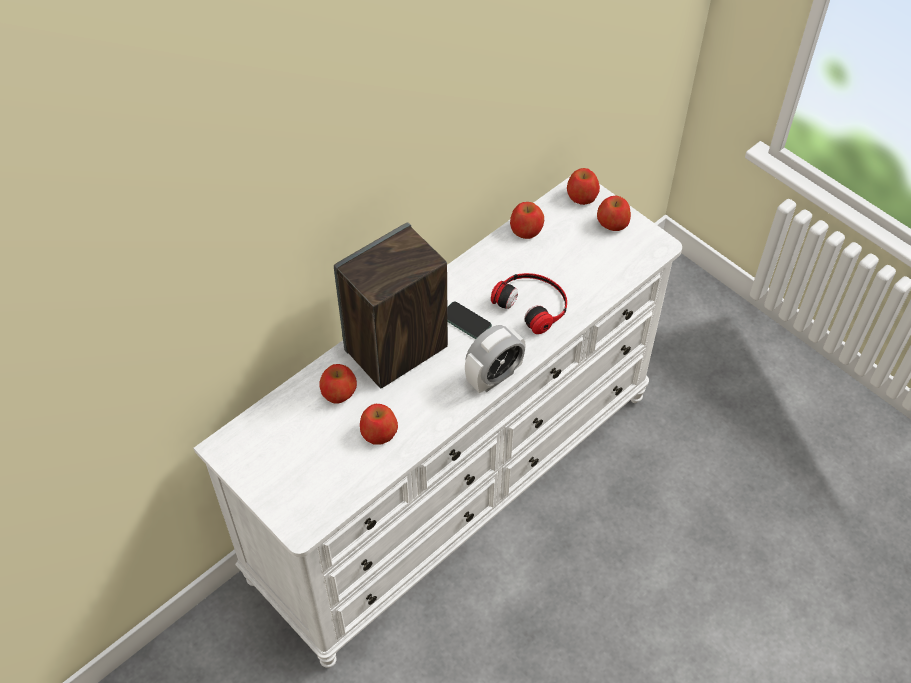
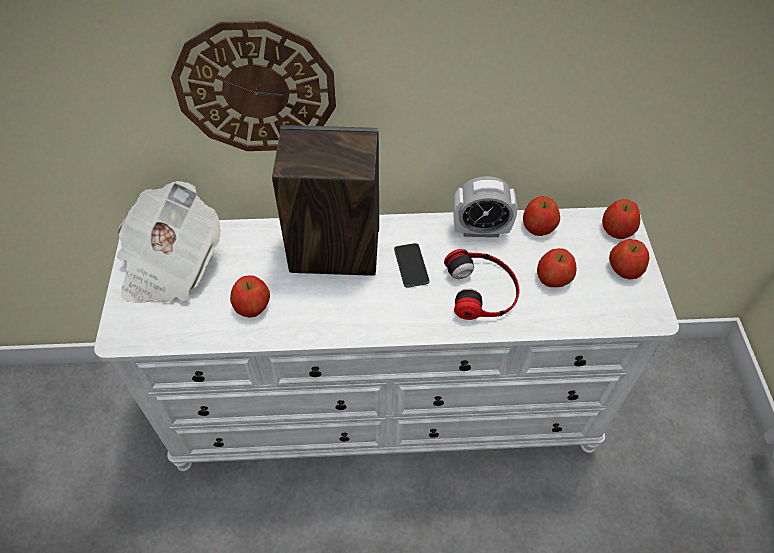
camera: 40 degrees right, 0 degrees up
(277, 449) = (170, 264): none -> newspaper
(298, 247) = (256, 89): none -> wall clock
(339, 392) = (258, 253): apple -> apple (553, 277)
(494, 377) = (387, 327): alarm clock -> alarm clock (480, 230)

